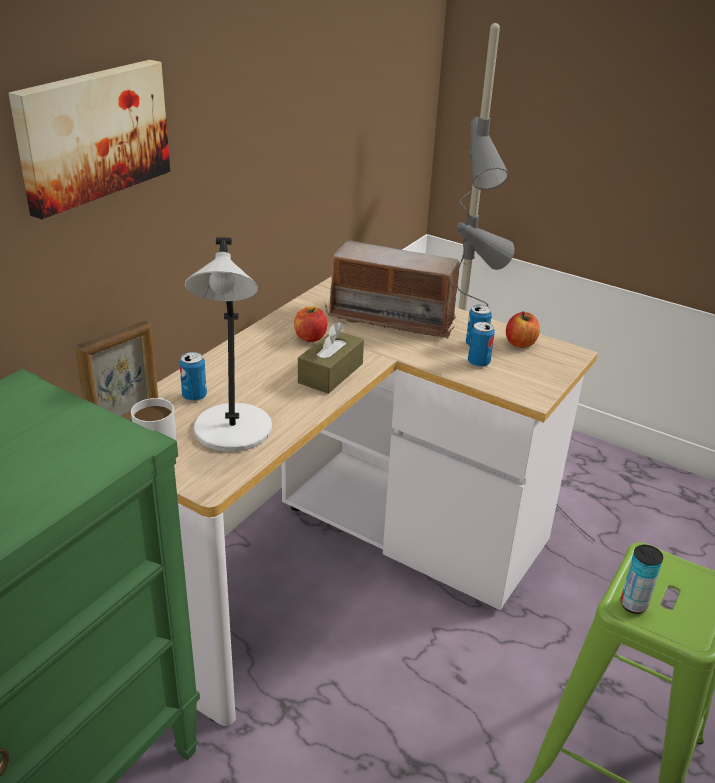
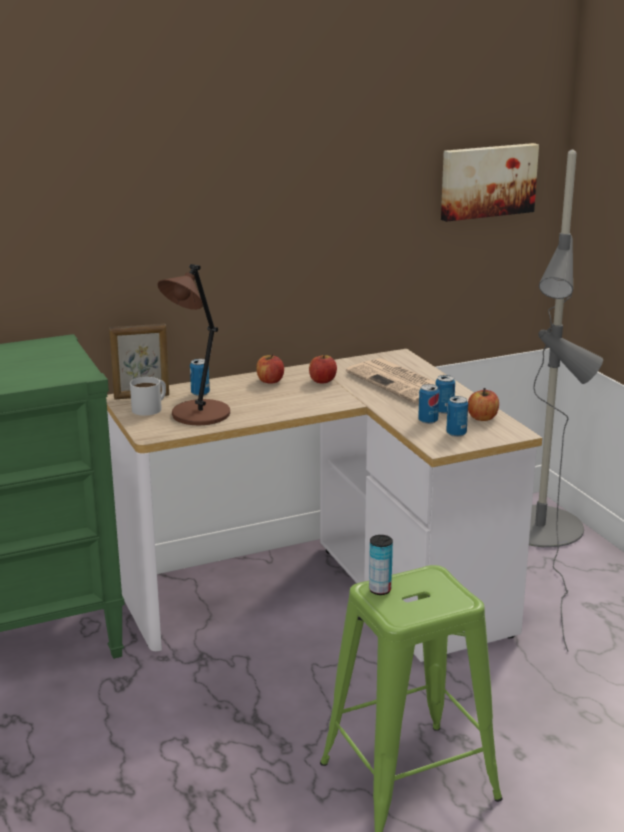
camera: 35 degrees right, 10 degrees down
(91, 134) = (150, 192): picture -> picture (487, 181)
(233, 432) = (199, 415): grey table lamp -> brown table lamp
(254, 353) = (270, 381): none -> apple
(330, 373) = (306, 402): brown tissue box -> none
(392, 318) = (402, 383): radio -> newspaper
(524, 371) = (456, 433): none -> can

